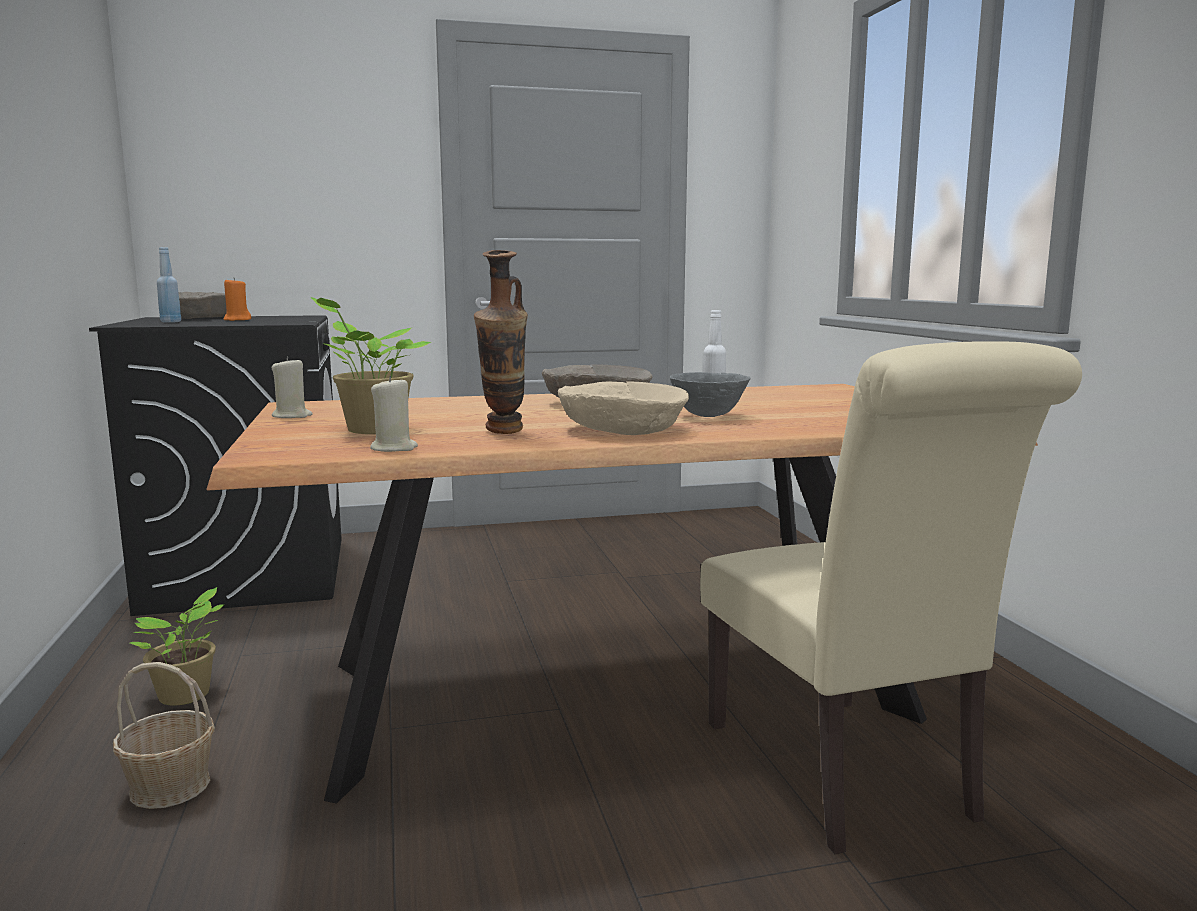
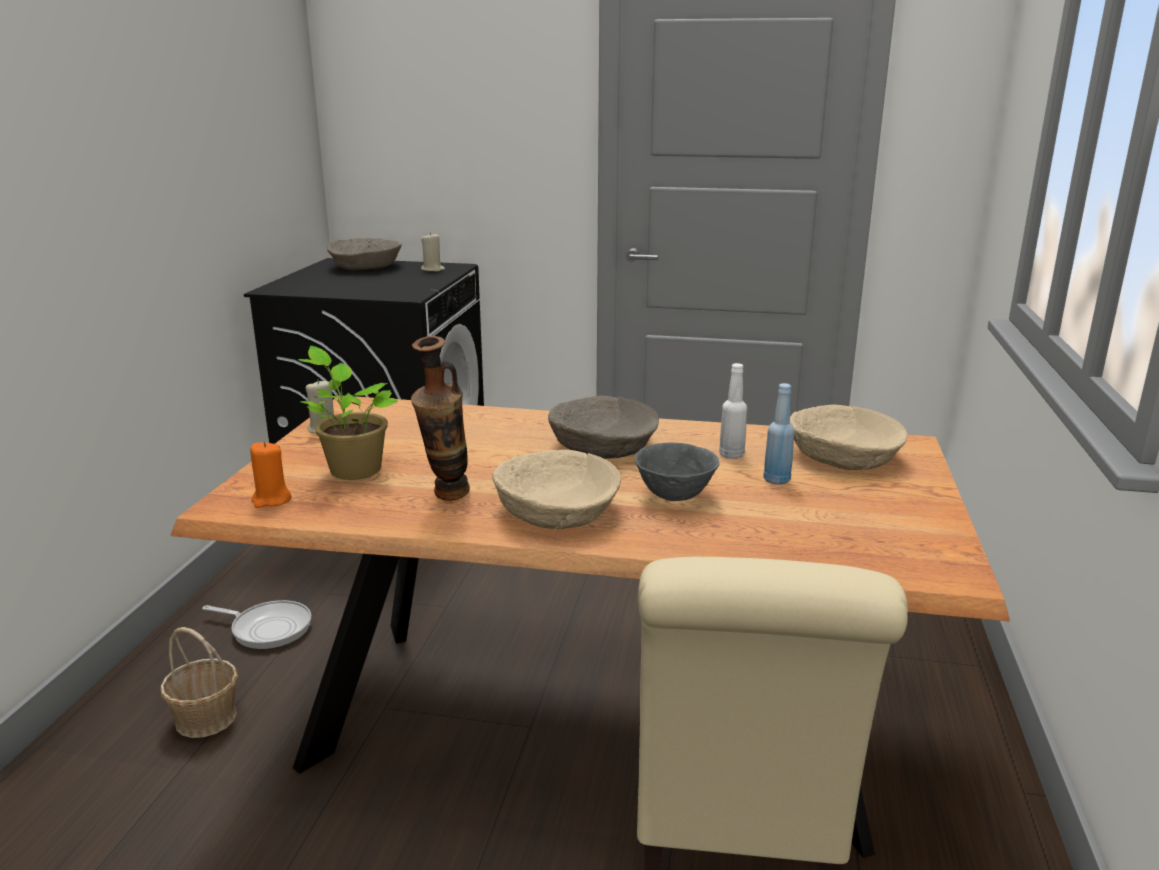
camera: 25 degrees right, 10 degrees up
(170, 322) = (321, 281): blue bottle -> blue bottle (776, 480)
(186, 696) = (268, 628): potted plant -> frying pan
(237, 320) = (379, 278): orange candle -> orange candle (271, 500)
(394, 448) = (328, 512): beige candle -> beige candle (432, 269)
(798, 393) = (842, 456): none -> beige bowl

